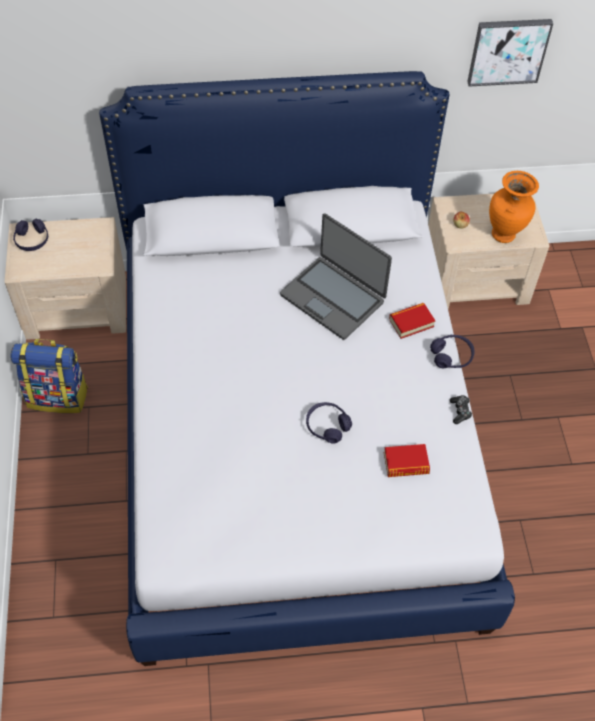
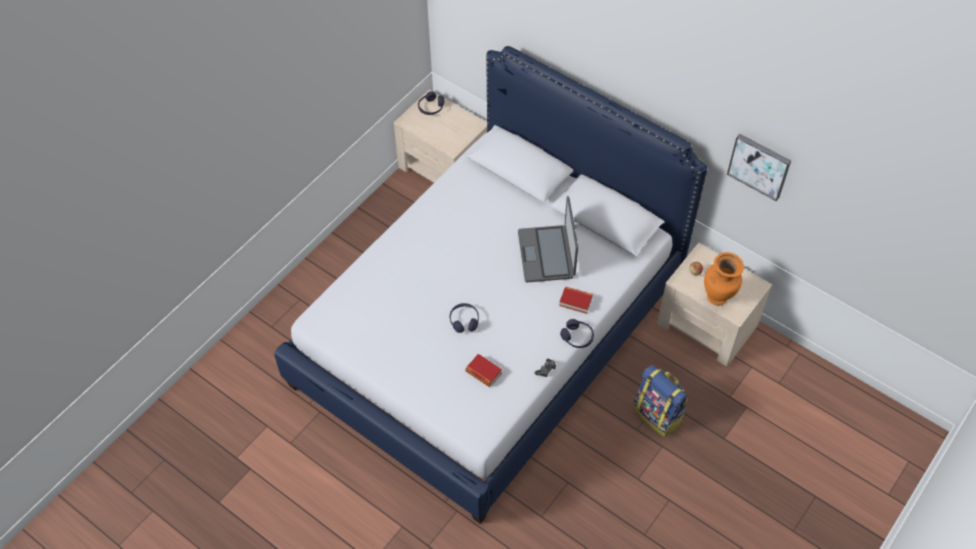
camera: 45 degrees right, 0 degrees up
(58, 396) = (384, 212): backpack -> backpack (658, 415)

